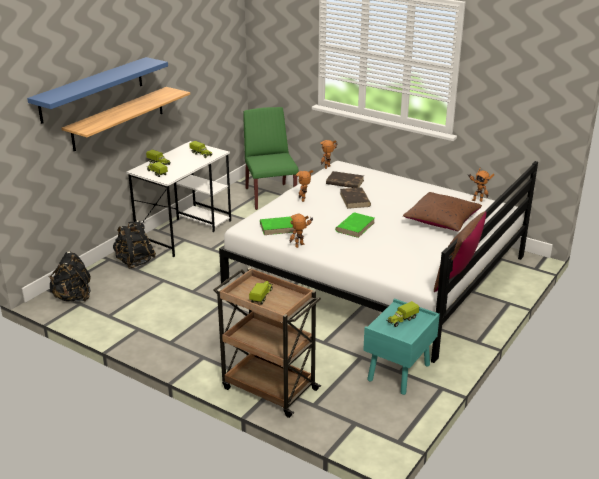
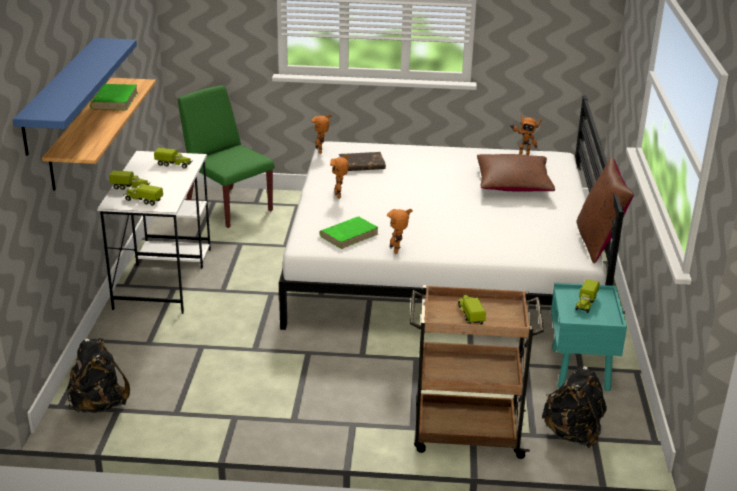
camera: 30 degrees left, 0 degrees up
(134, 262) = (136, 334): black backpack -> black backpack (572, 433)
(355, 200) = (396, 183): brown book -> none
(355, 227) = (433, 213): green book -> green book (114, 100)

